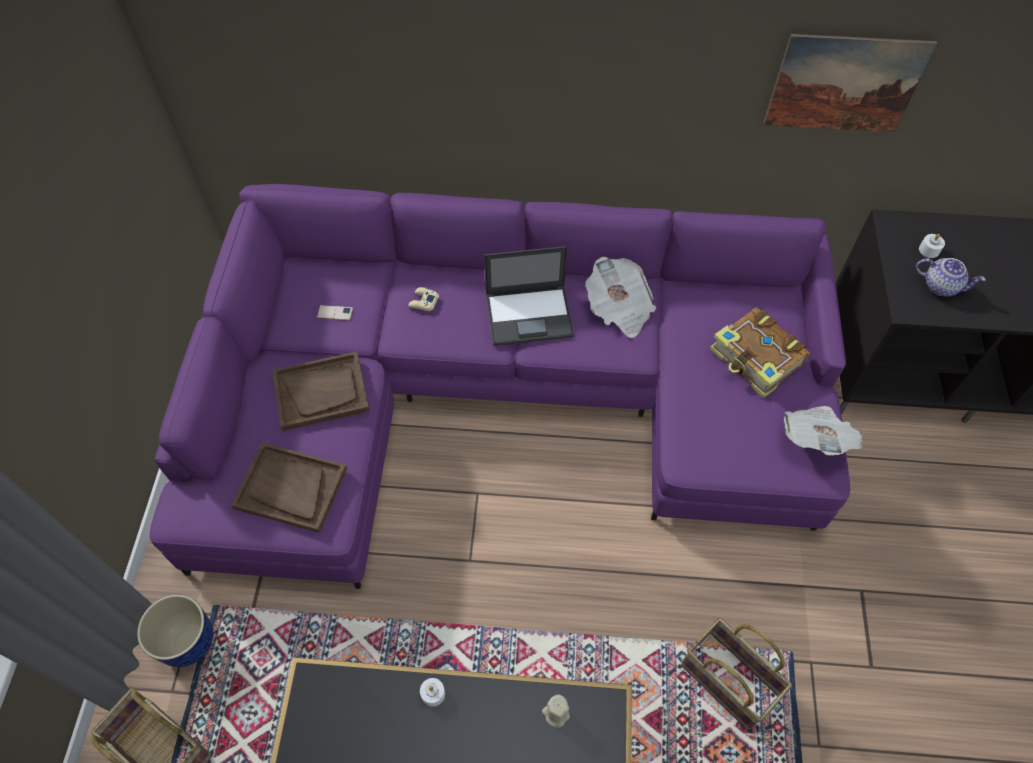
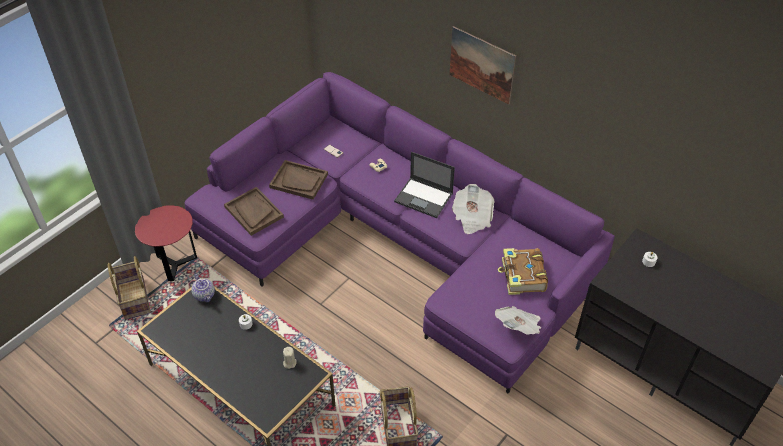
camera: 35 degrees right, 10 degrees down
(189, 641) = (175, 264): planter -> red side table
(845, 84) = (618, 138): picture -> picture (481, 65)
(941, 285) = (637, 281): teapot -> teapot (205, 295)

